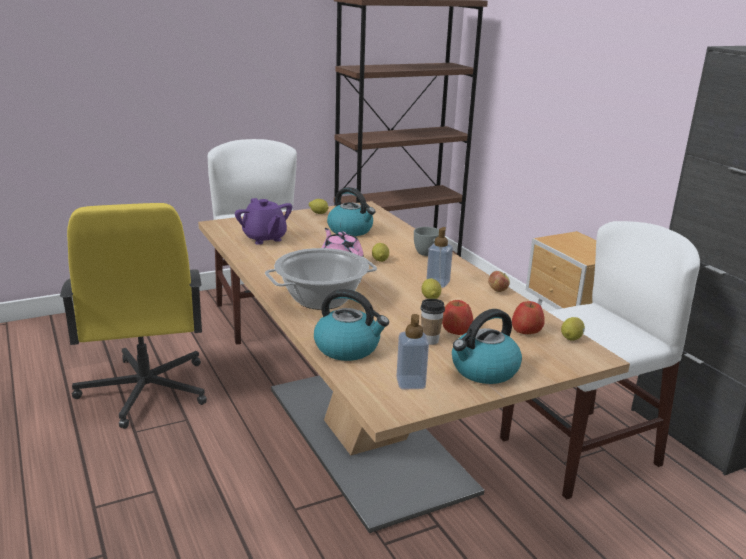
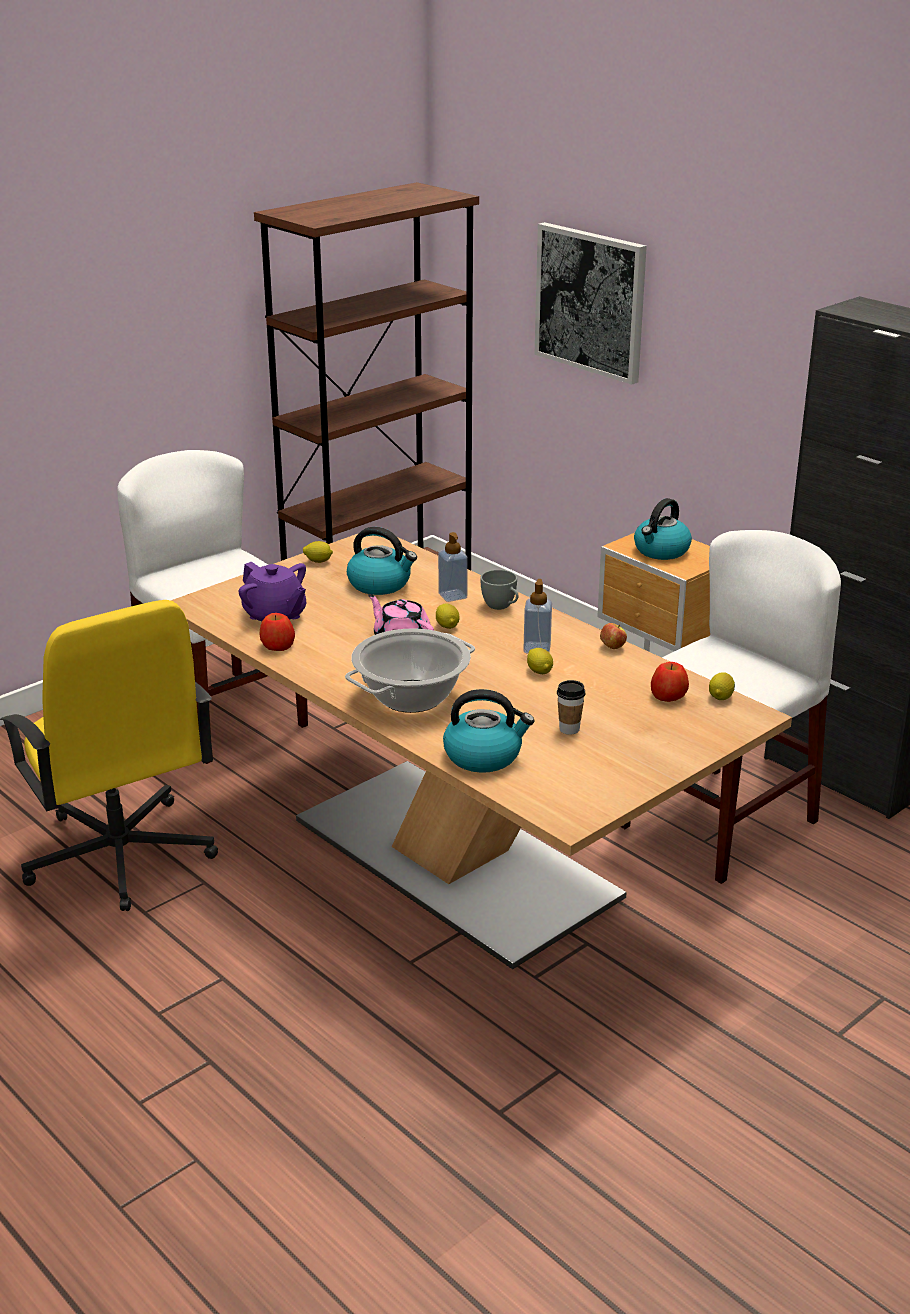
camera: 15 degrees left, 5 degrees up
(410, 383) = (576, 784): soap dispenser -> soap dispenser (452, 596)
(456, 330) = (590, 710): apple -> apple (277, 645)
(484, 370) = (645, 755): kettle -> kettle (661, 551)
(552, 71) = (591, 301): none -> picture

